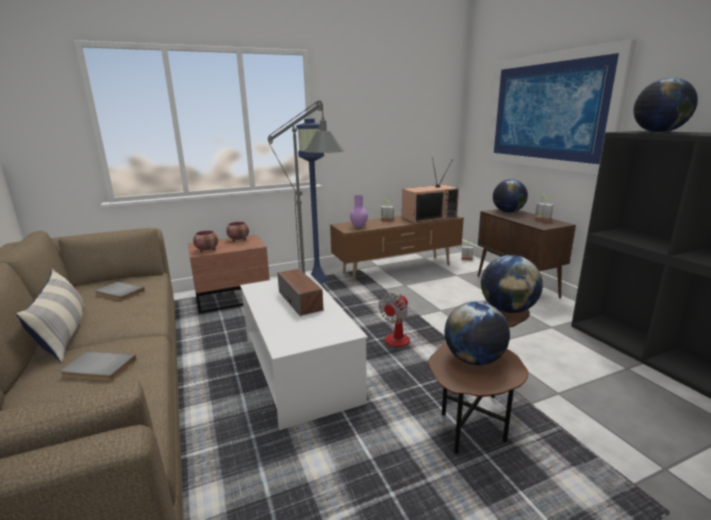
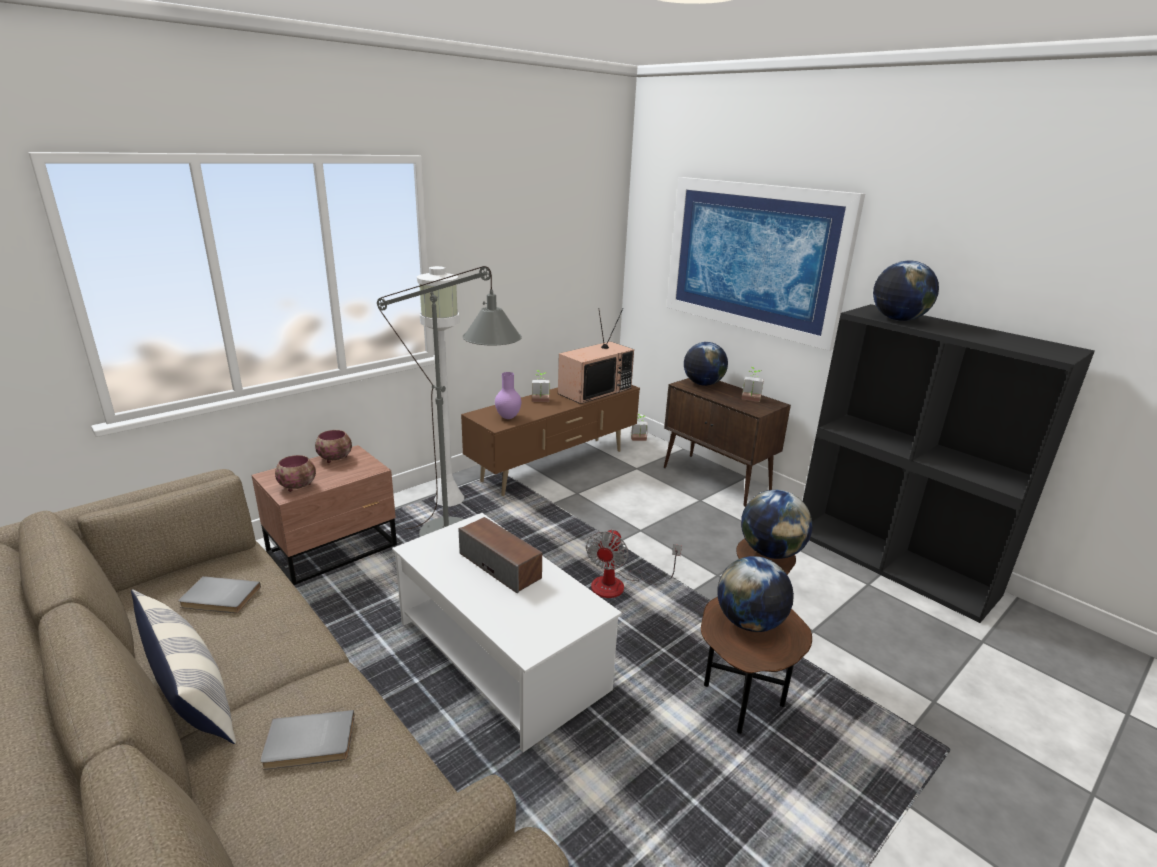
camera: 20 degrees left, 5 degrees up
(318, 280) = (449, 499): blue floor lamp -> white floor lamp

